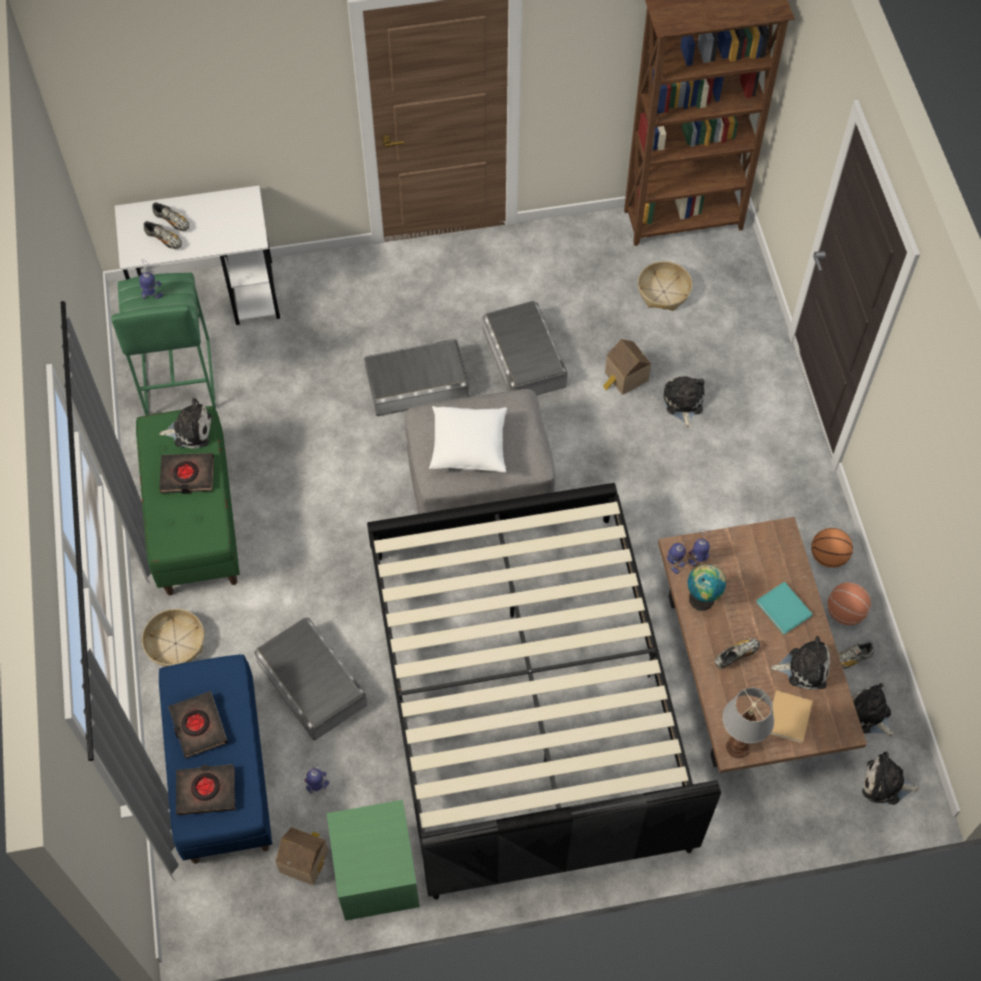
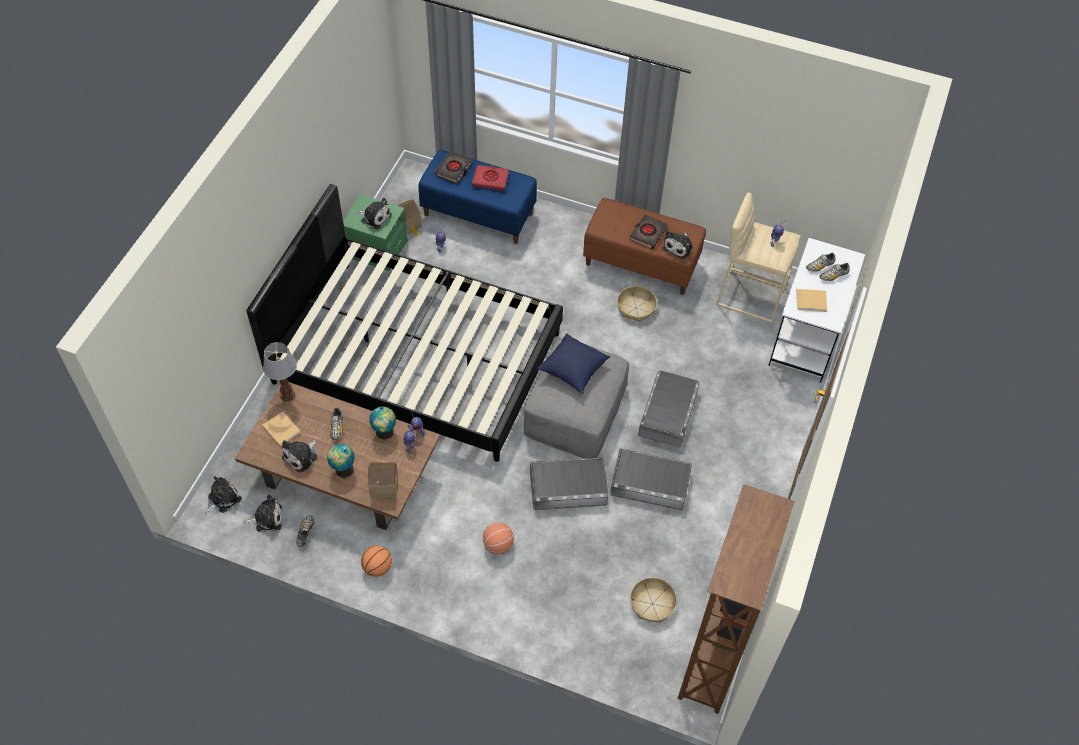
camera: 120 degrees right, 5 degrees down
(175, 643) = (568, 225): basket -> basket (636, 308)
(177, 379) = (750, 295): green stool -> beige stool
(194, 520) = (641, 263): green bench -> brown bench
(198, 726) = (490, 179): black book -> red book
(228, 226) = (812, 301): none -> beige book
(311, 683) = (500, 270): grey storage box -> grey storage box (568, 487)
(469, 446) = (573, 369): white pillow -> blue pillow
(625, 378) = (594, 533): toy house -> toy house (384, 485)
(683, 403) = (550, 556): plush toy -> plush toy (375, 217)
(784, 610) = (343, 470): turquoise book -> globe
(844, 612) = (335, 551): basketball -> basketball (498, 545)

